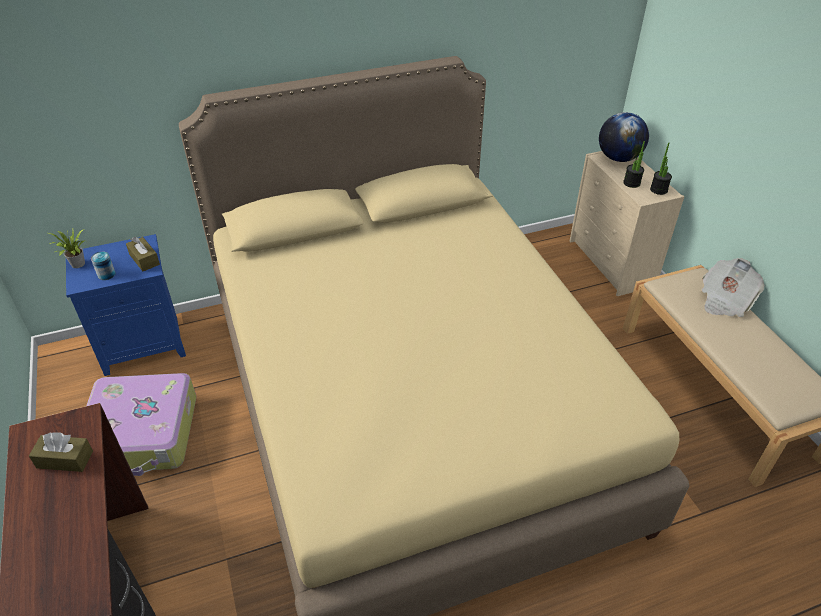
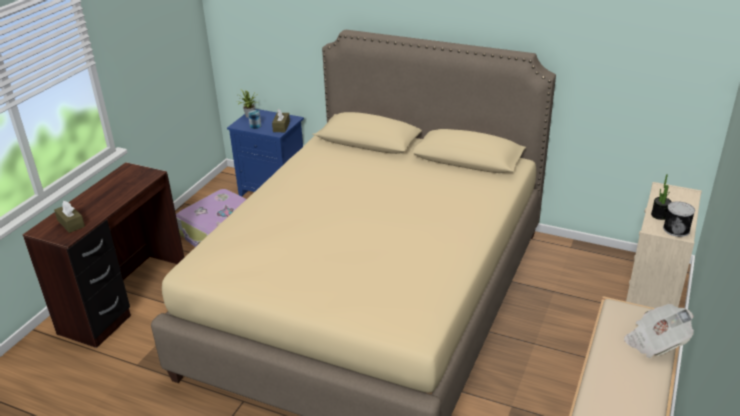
camera: 45 degrees right, 10 degrees down
(65, 459) = (126, 185): brown tissue box -> brown tissue box (71, 223)
(618, 158) = (678, 195): globe -> none
(658, 190) = (676, 229): potted plant -> can

